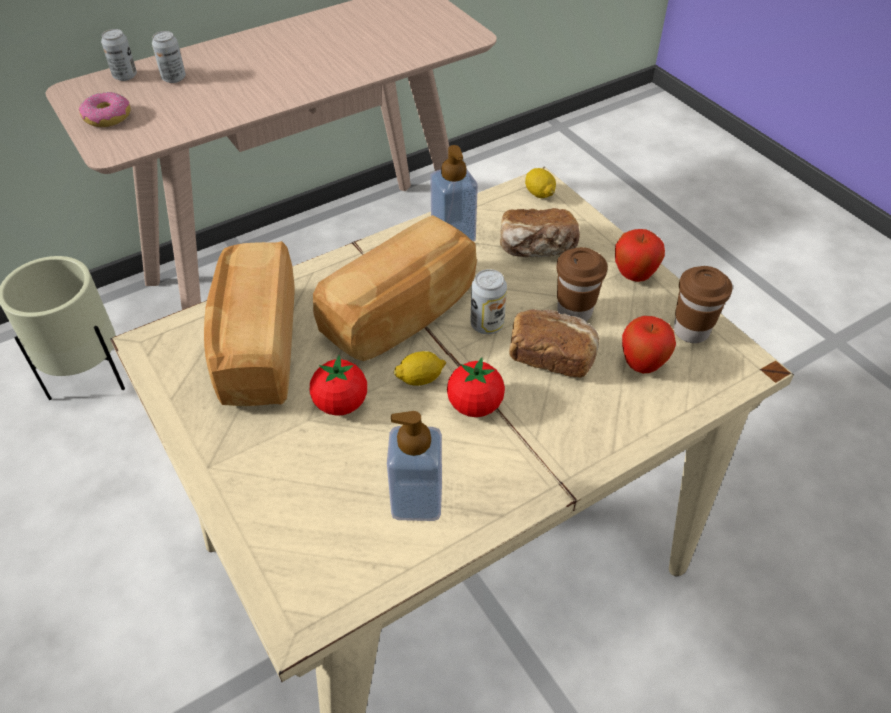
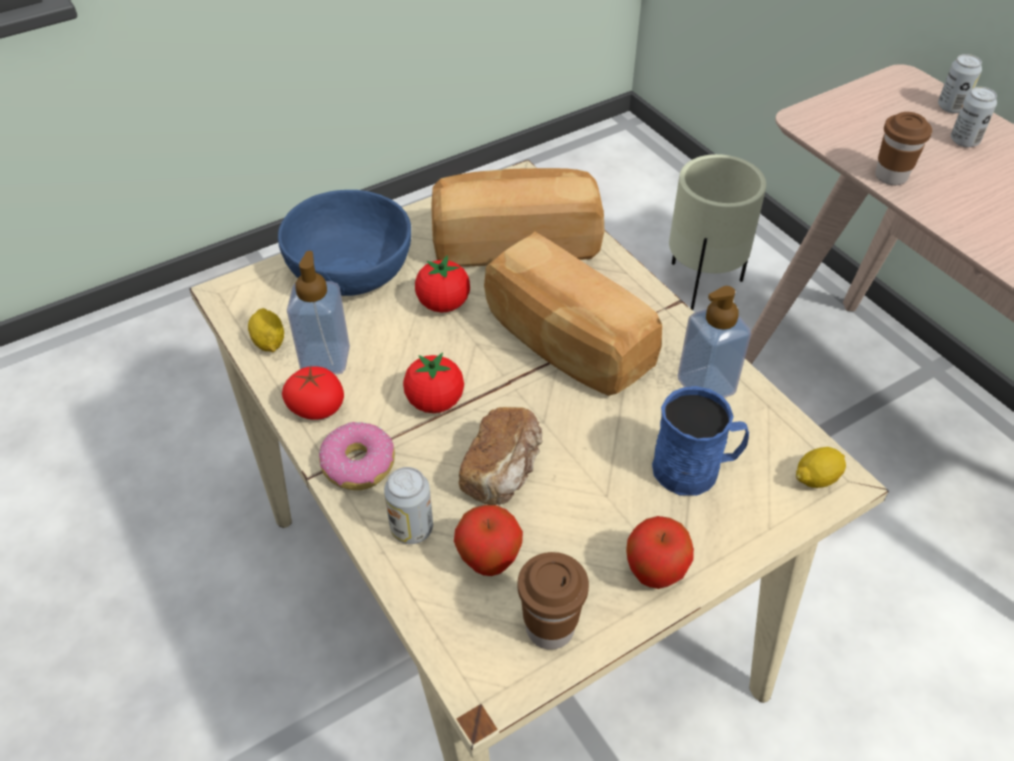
camera: 90 degrees right, 0 degrees up
(107, 118) = (864, 109): donut -> donut (358, 464)
(272, 490) = (351, 268): none -> blue bowl
(420, 378) = (473, 359): lemon -> lemon (269, 342)
(484, 501) = (316, 407): none -> tomato
(487, 324) = (553, 414): can -> can (412, 528)
(537, 249) = (695, 469): bread -> blue mug
(574, 312) = (579, 499): brown cup -> brown cup (891, 176)

